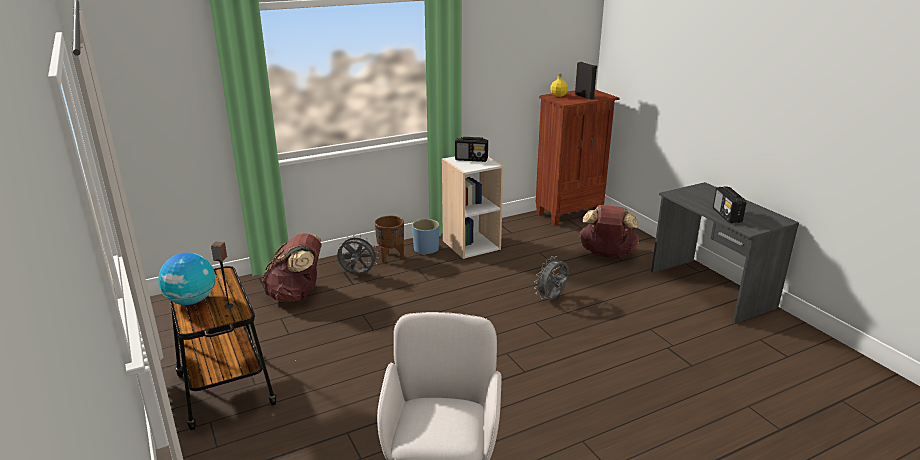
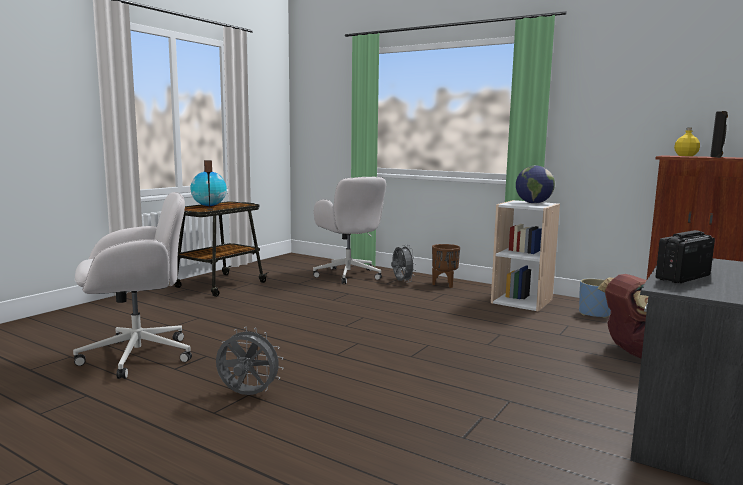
camera: 60 degrees right, 15 degrees down
(297, 295) = (348, 275): brown backpack -> white office chair
(426, 249) = (480, 290): blue planter -> blue planter (594, 314)
(471, 159) = (533, 203): radio -> globe
(552, 298) = (485, 344): grey fan -> grey fan (247, 395)

